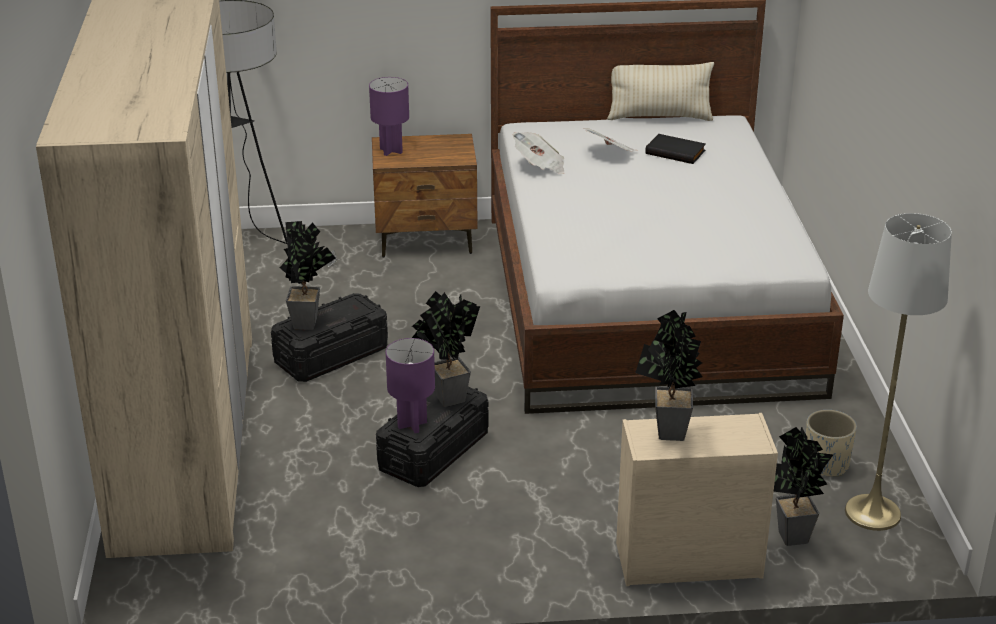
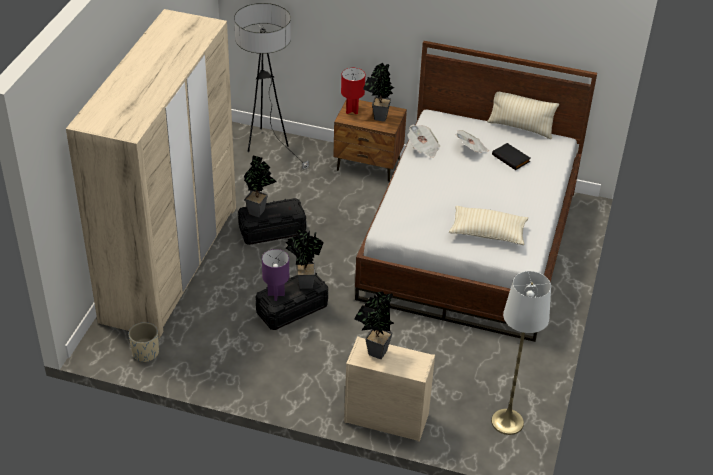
camera: 20 degrees right, 10 degrees up
(391, 150) = (352, 110): purple table lamp -> red table lamp
(716, 244) = (488, 233): none -> beige pillow
(792, 540) = (450, 424): potted plant -> potted plant (378, 118)
(826, 464) = (502, 383): beige planter -> beige planter (145, 353)

